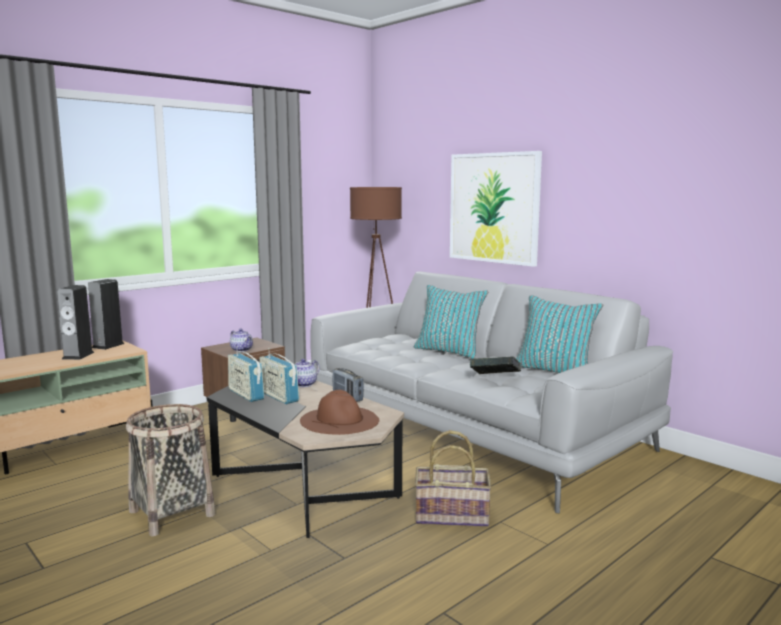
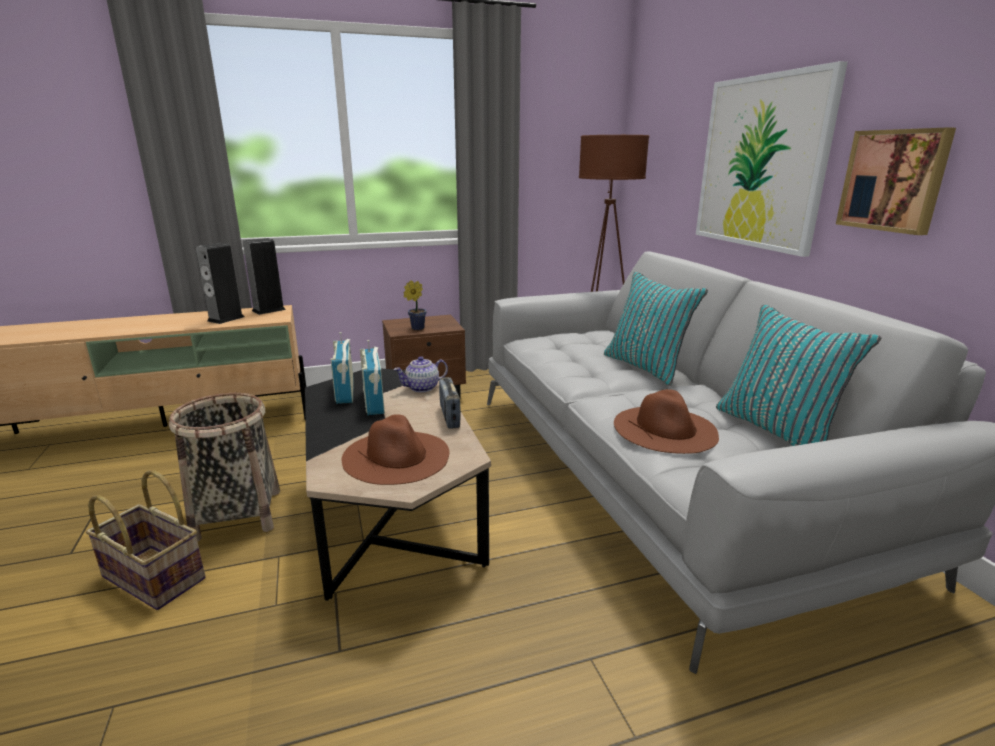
camera: 25 degrees right, 10 degrees up
(241, 349) = (416, 328): teapot -> potted plant
(452, 515) = (530, 621): basket -> basket (156, 577)
(495, 379) = (665, 428): book -> brown hat
(581, 219) = (894, 180): none -> picture

